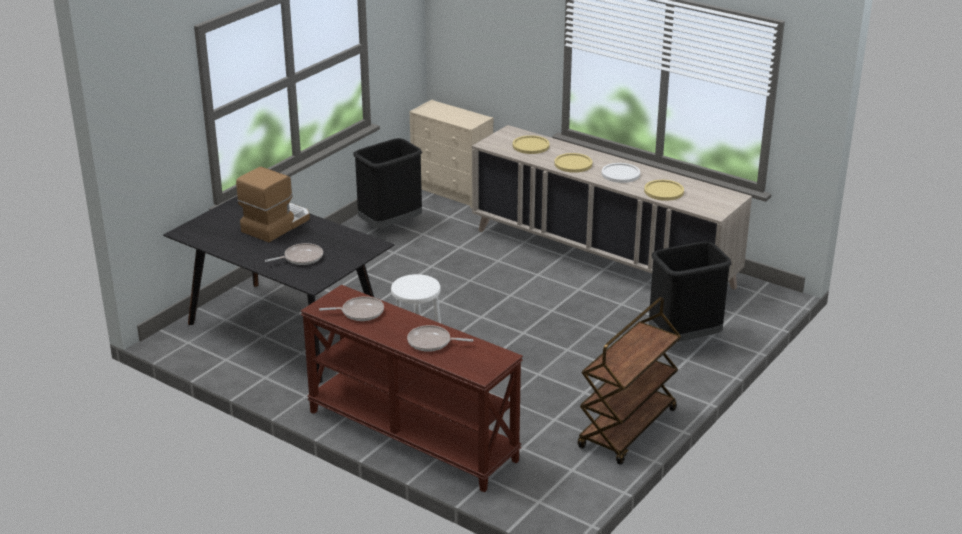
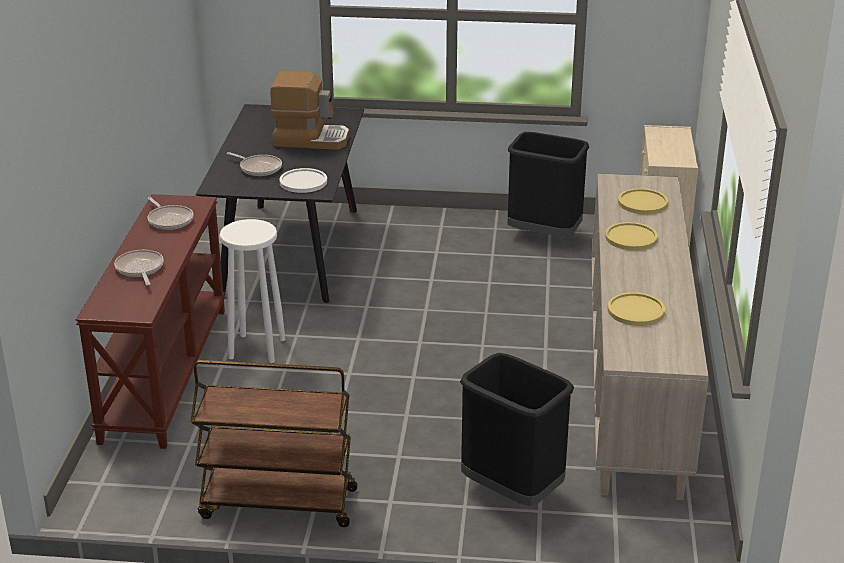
camera: 60 degrees right, 0 degrees up
(620, 174) = (645, 272): white plate -> white plate (303, 182)

